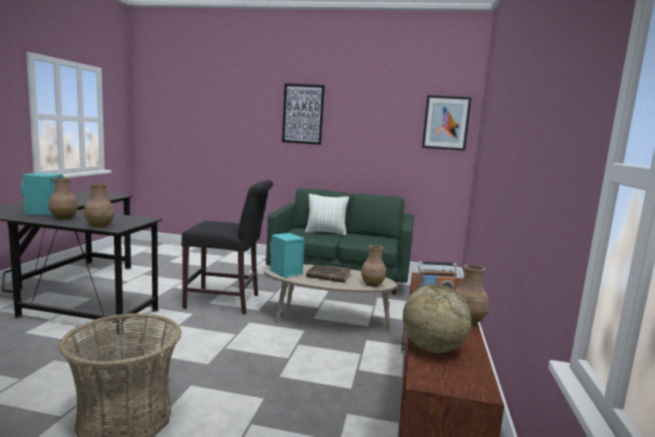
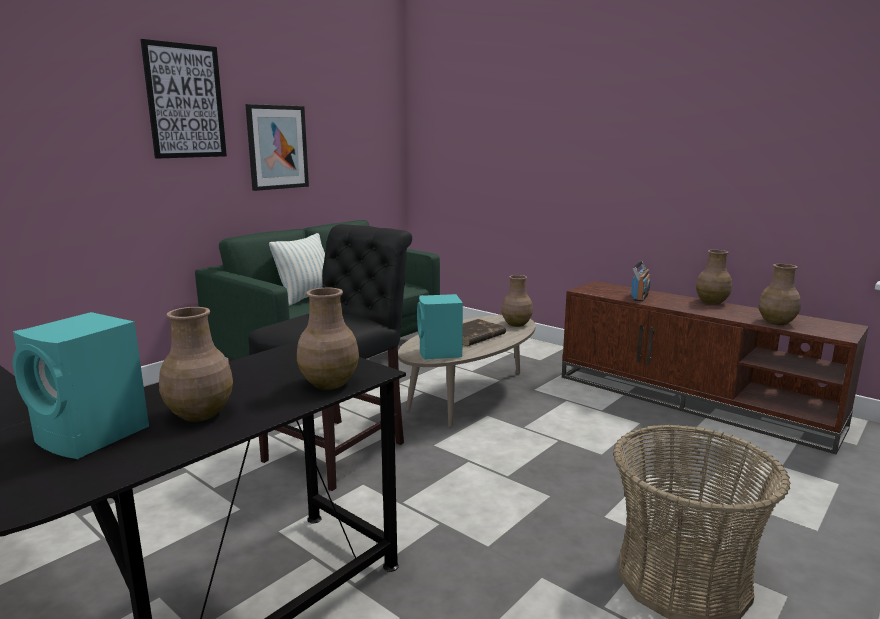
camera: 60 degrees left, 5 degrees up
(432, 348) = (776, 322): globe -> brown vase
(446, 123) = (375, 109): picture -> picture (277, 147)

